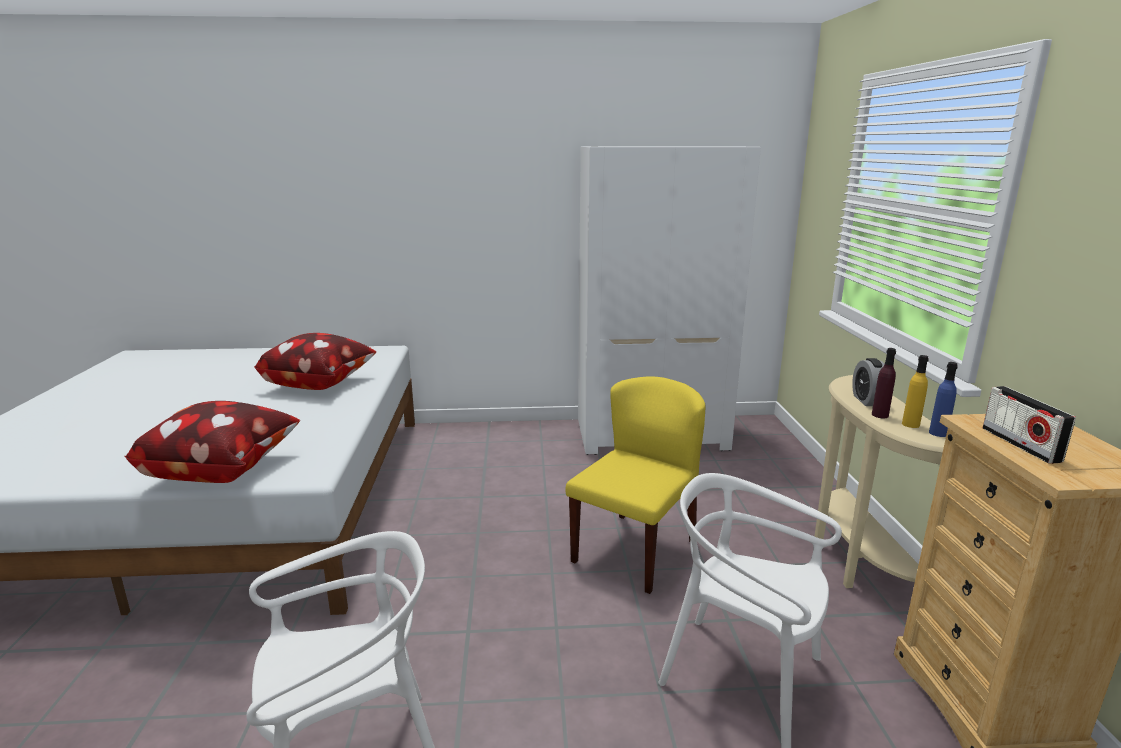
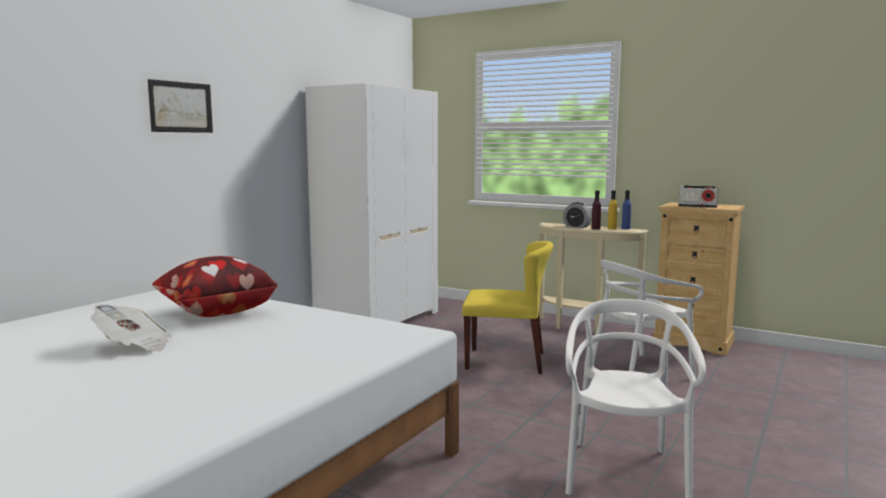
camera: 55 degrees left, 10 degrees down
(206, 396) = (134, 346): none -> newspaper
(222, 470) = (361, 352): pillow -> none
(410, 179) = (181, 107): none -> picture
(634, 550) = (506, 360): yellow chair -> yellow chair turned 120 degrees clockwise

